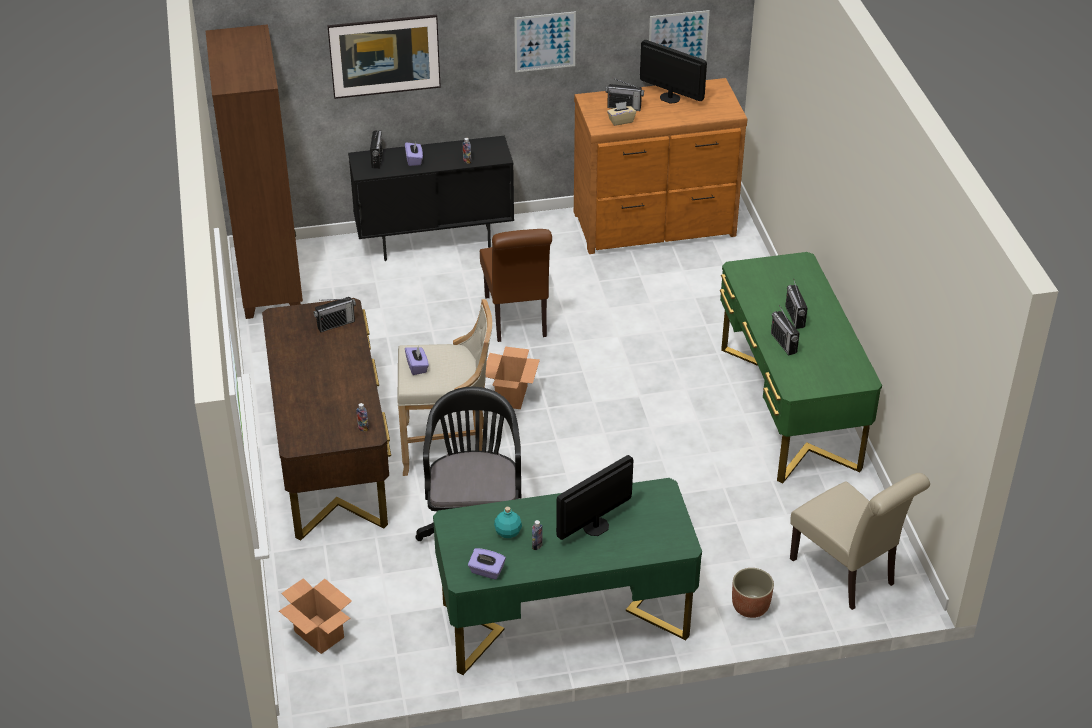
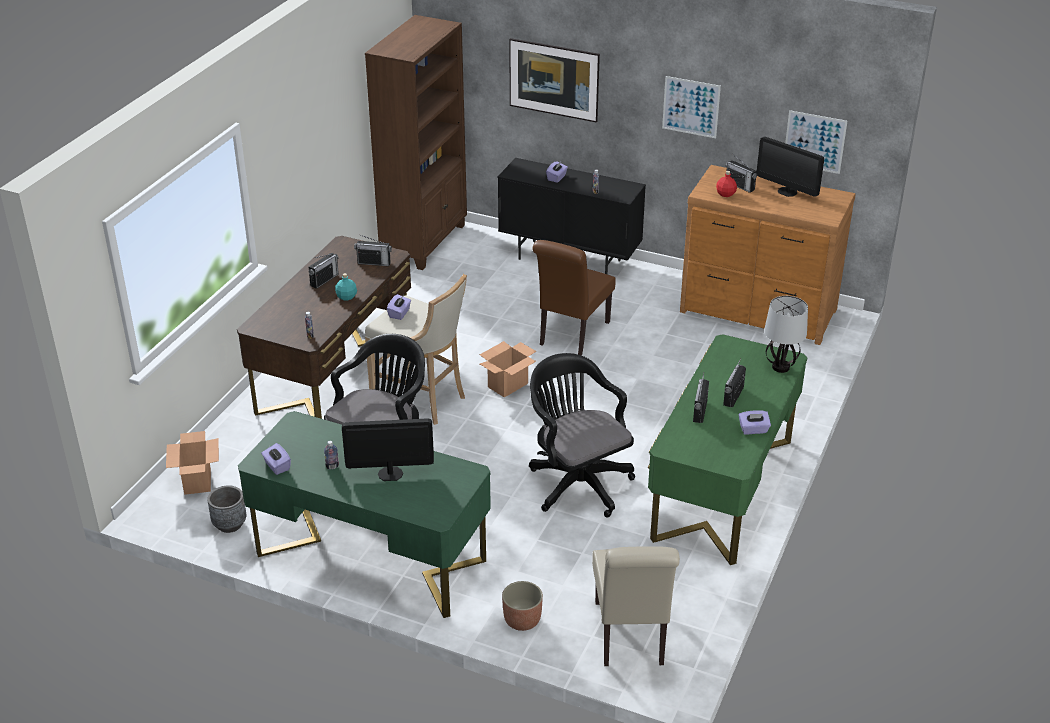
camera: 35 degrees right, 5 degrees down
(377, 159) = (530, 168): radio -> radio (324, 280)
(400, 659) = (229, 524): none -> grey planter
(507, 532) = (323, 447): turquoise bottle -> turquoise bottle (346, 297)
(621, 121) = (725, 194): beige tissue box -> red bottle
(667, 459) = (577, 482): none -> black office chair
(670, 98) = (787, 191): monitor -> monitor turned 150 degrees clockwise
(803, 273) = (780, 367): none -> table lamp
(841, 340) = (753, 430): none -> purple tissue box

